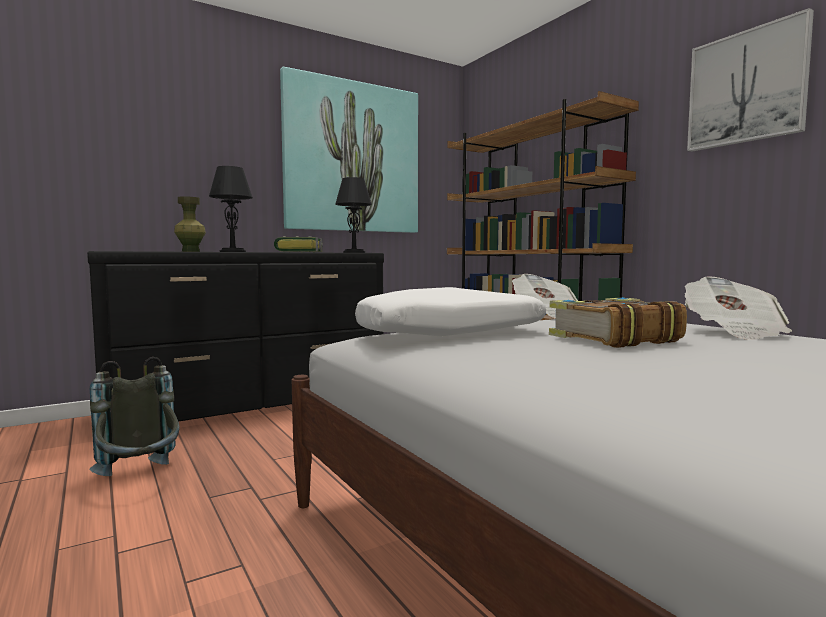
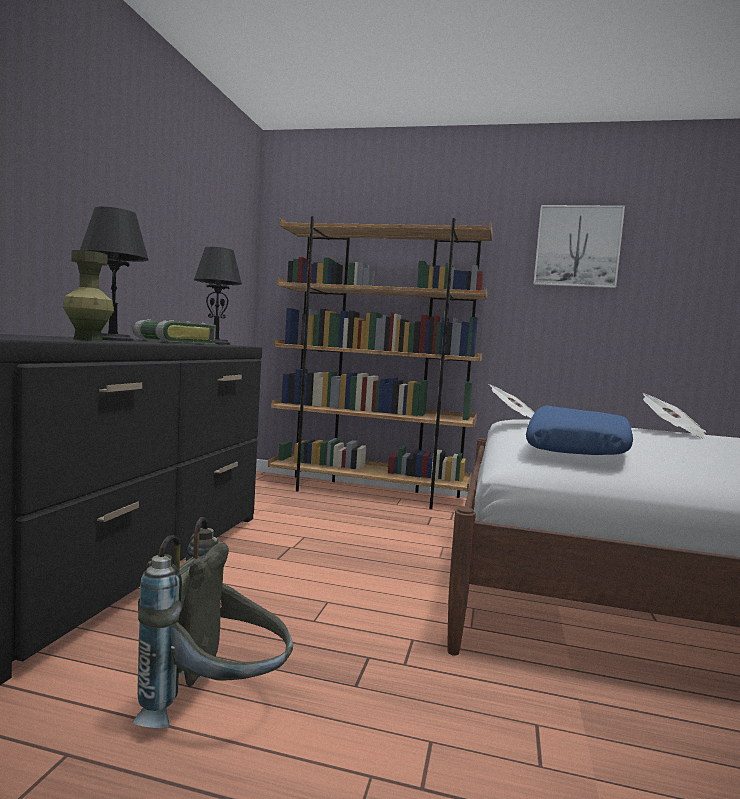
camera: 45 degrees left, 0 degrees up
(352, 158) = (181, 215): picture -> none
(449, 334) = (579, 450): white pillow -> blue pillow
(612, 339) = (670, 445): book -> none

